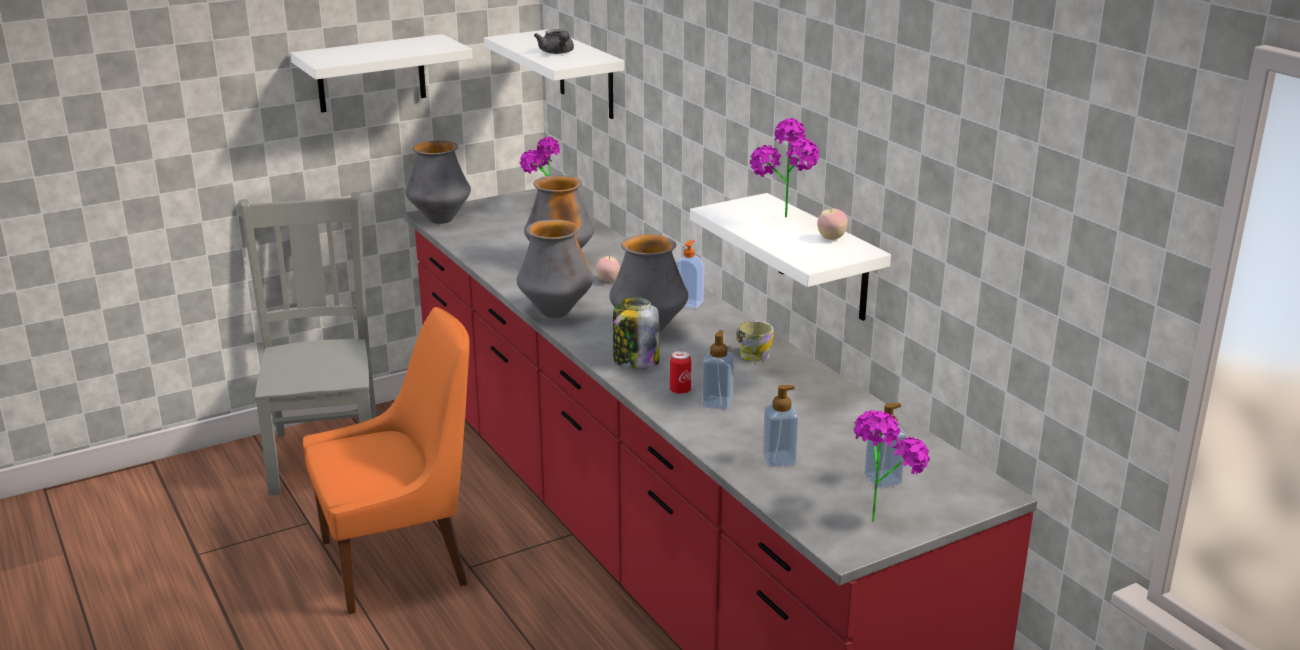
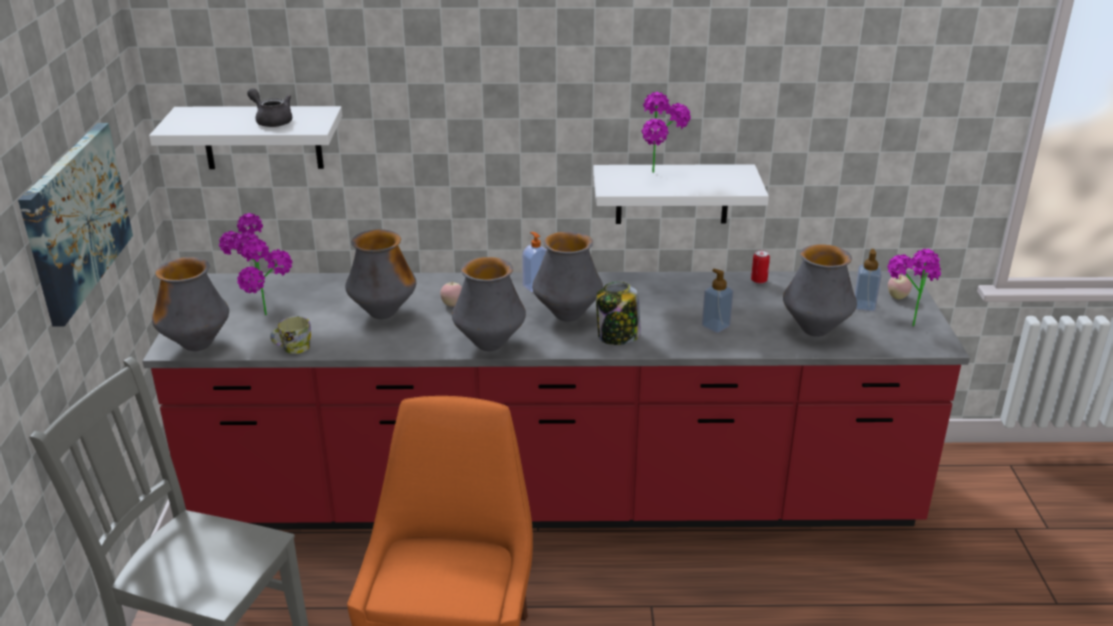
camera: 60 degrees left, 5 degrees up
(371, 73) = (75, 219): white shelf -> picture
(506, 229) = (271, 318): none -> potted plant
(557, 53) = (272, 121): grey teapot -> grey teapot turned 150 degrees counterclockwise
(680, 391) = (683, 334): can -> can (759, 281)
(751, 354) = (649, 290): mug -> mug (292, 347)
(779, 459) = (815, 330): soap dispenser -> vase
(831, 238) = (710, 171): apple -> apple (897, 297)

